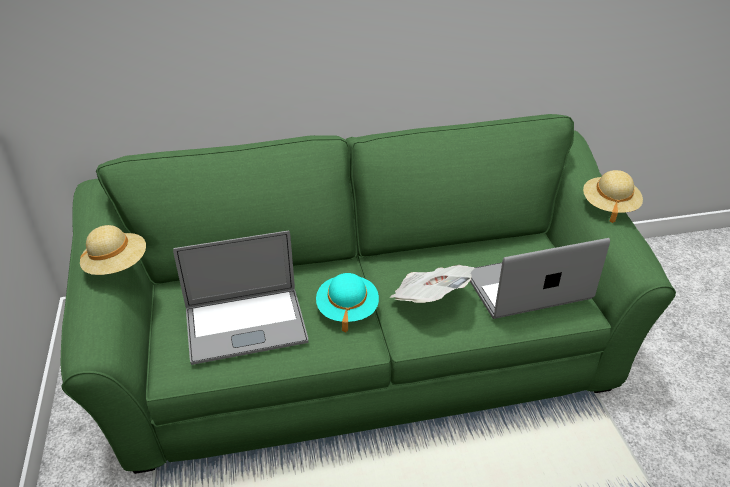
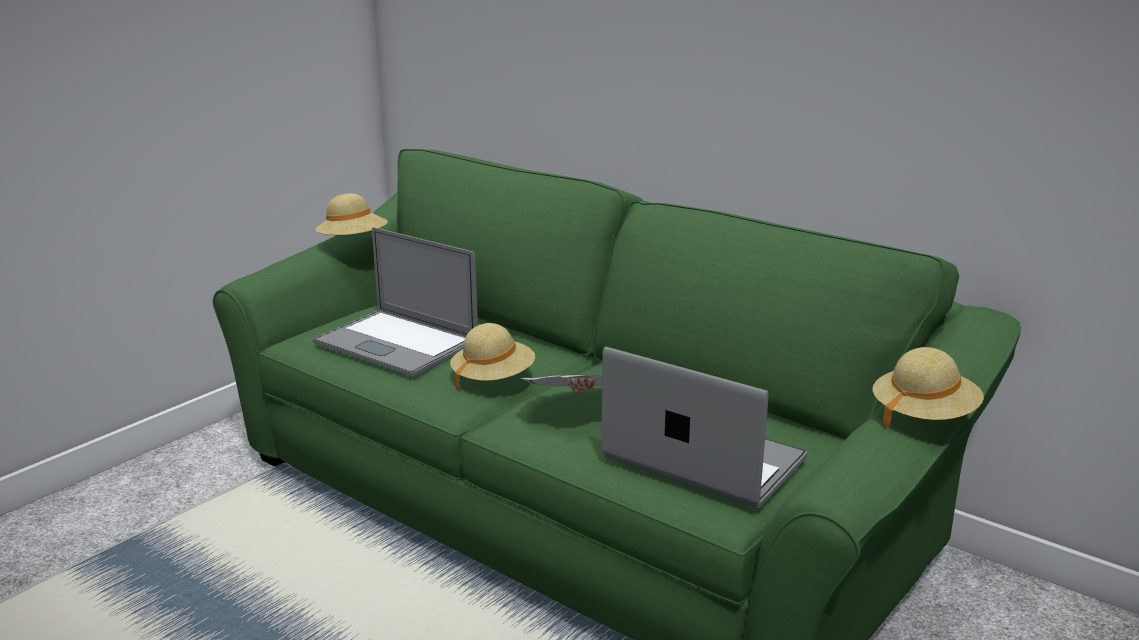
camera: 50 degrees right, 15 degrees down
(347, 309) = (493, 378): turquoise hat -> beige hat

